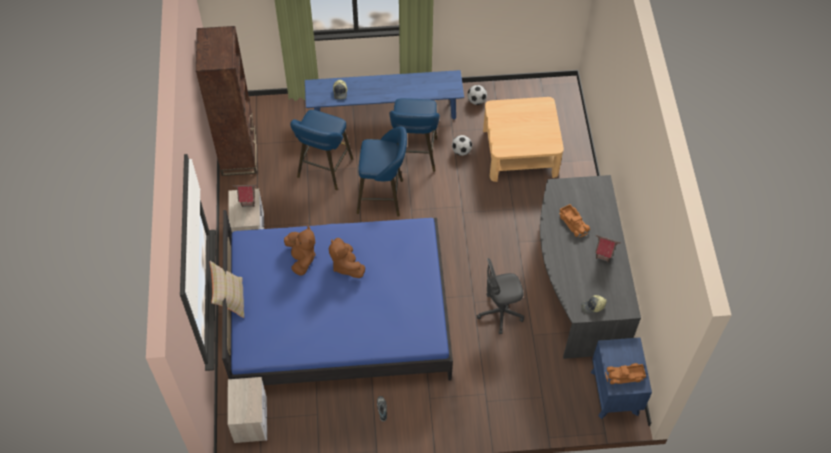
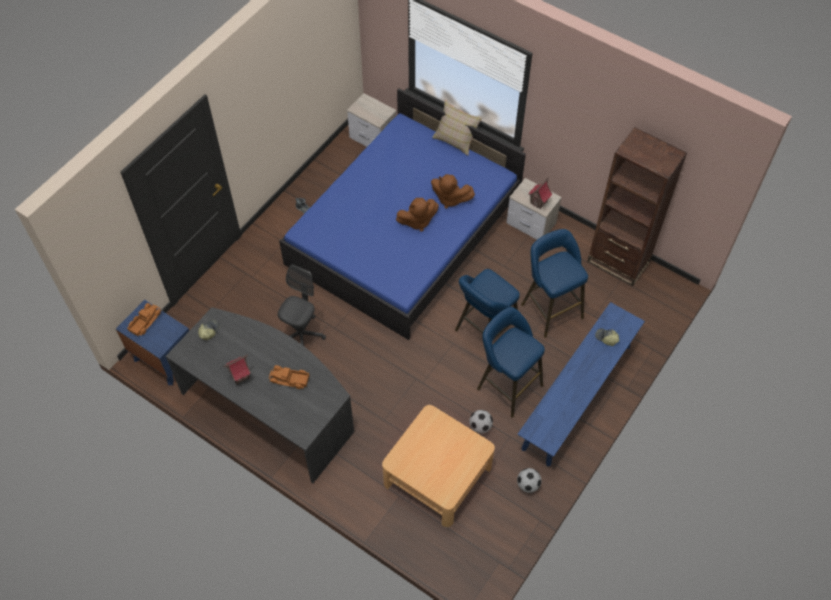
camera: 130 degrees right, 0 degrees up
(346, 265) = (417, 221): brown plush toy -> brown plush toy turned 150 degrees clockwise

